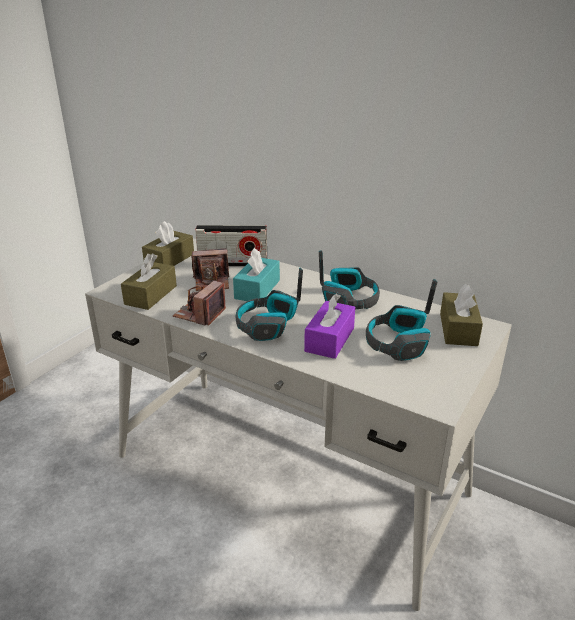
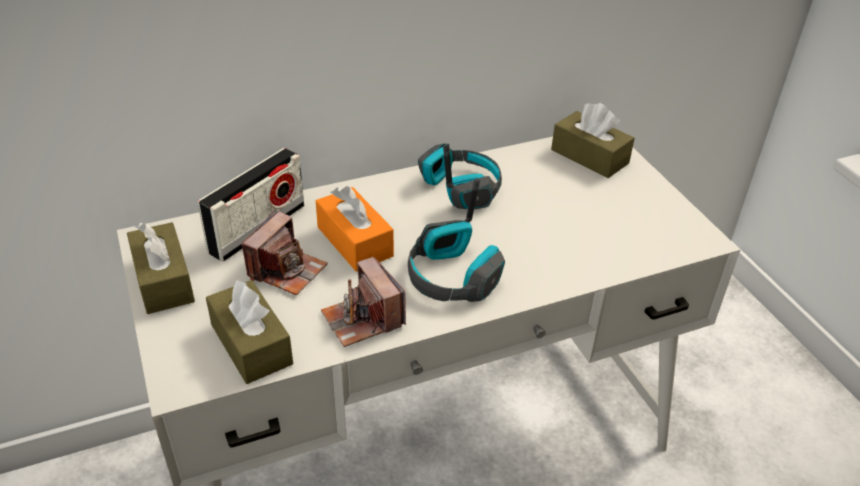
camera: 55 degrees left, 10 degrees up
(257, 289) = (355, 241): turquoise tissue box -> orange tissue box
(329, 339) = (529, 245): purple tissue box -> none
(398, 343) = (580, 205): headphones -> none

